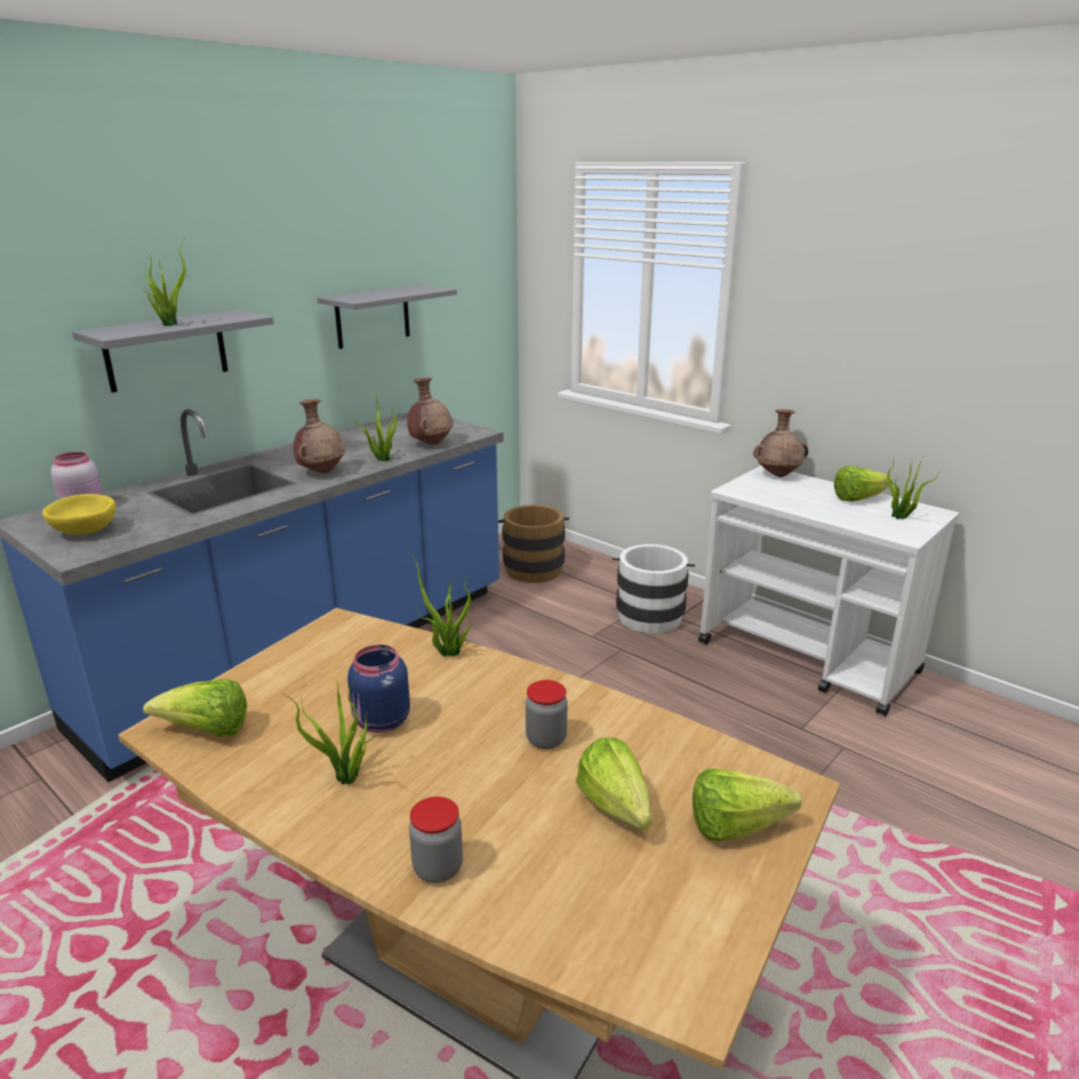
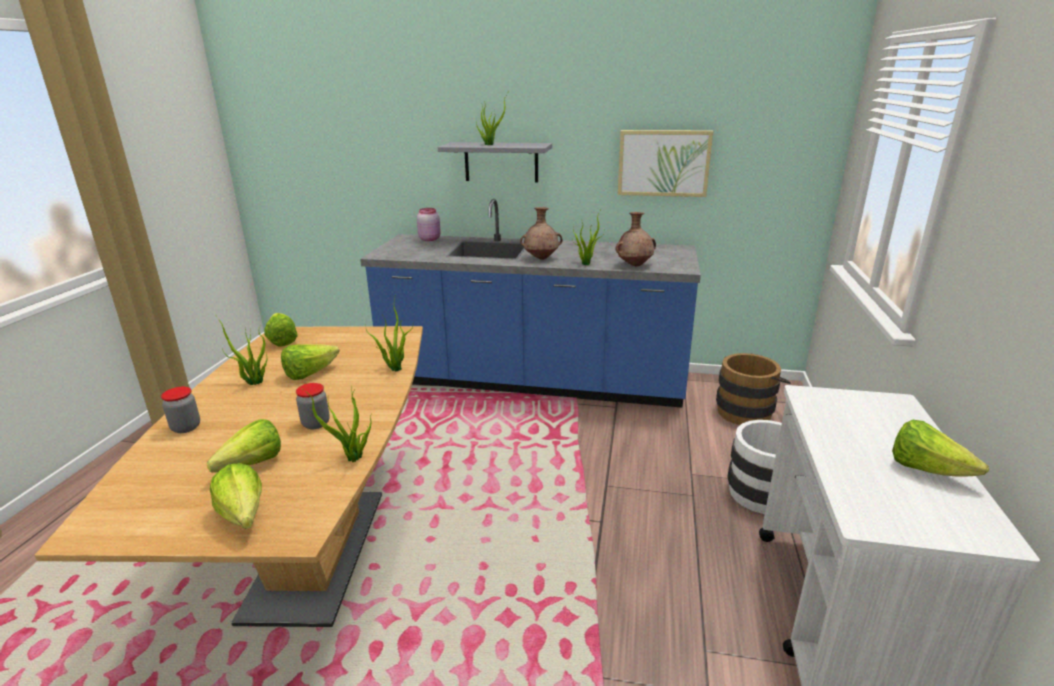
camera: 60 degrees right, 0 degrees up
(84, 531) = (404, 248): yellow bowl -> none
(372, 316) = (663, 163): grey shelf -> picture
(380, 722) = (310, 374): blue jar -> lettuce
(778, 475) = (899, 409): brown vase -> none
(900, 517) = (922, 510): potted plant -> potted plant (353, 459)

